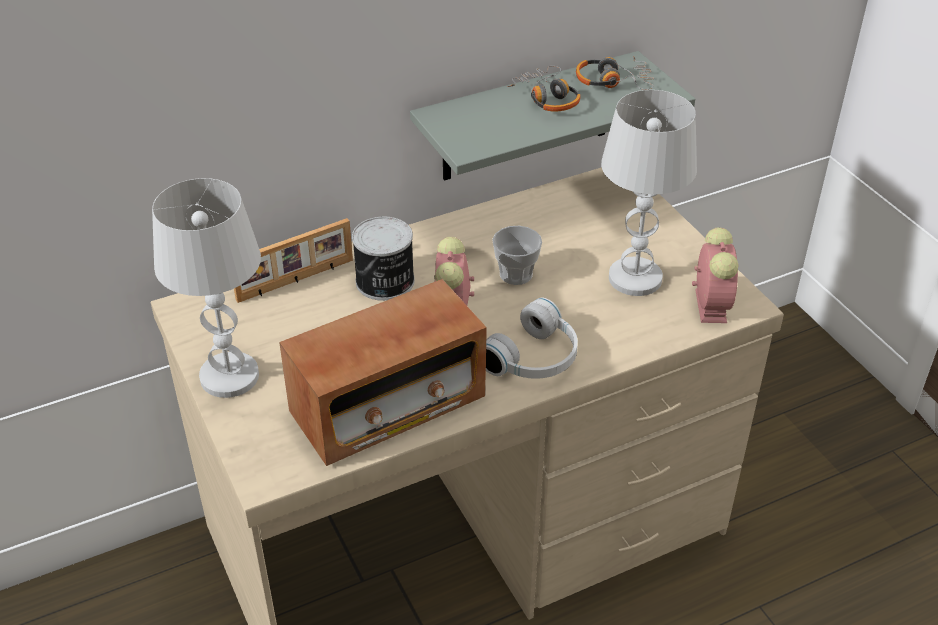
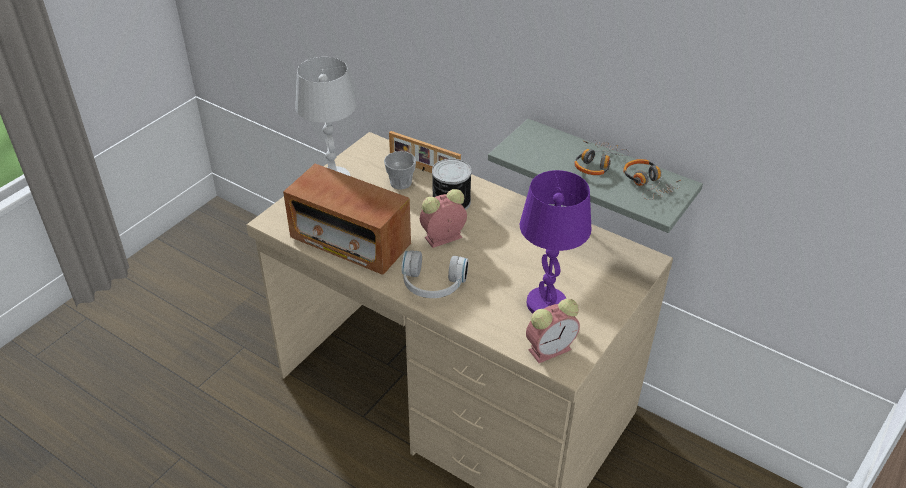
camera: 60 degrees right, 0 degrees up
(516, 274) = (503, 250): cup -> cup (400, 183)
(634, 279) = (545, 304): white table lamp -> purple table lamp

